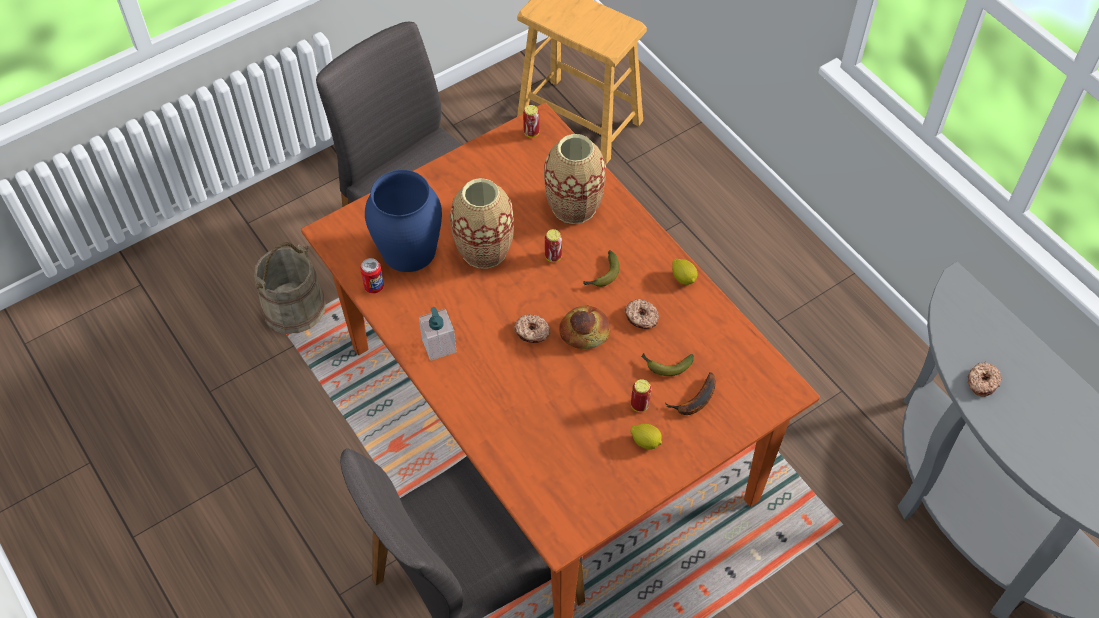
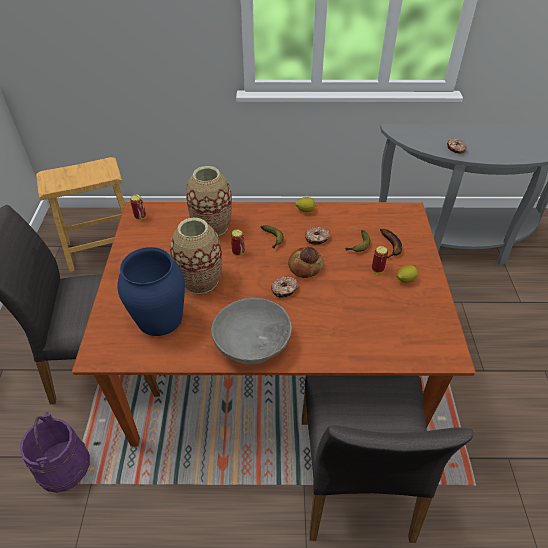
camera: 55 degrees left, 10 degrees down
(294, 308) = (63, 466): beige bucket -> purple bucket
(374, 286) = (169, 353): can -> none
(439, 346) = (252, 342): soap dispenser -> grey bowl

